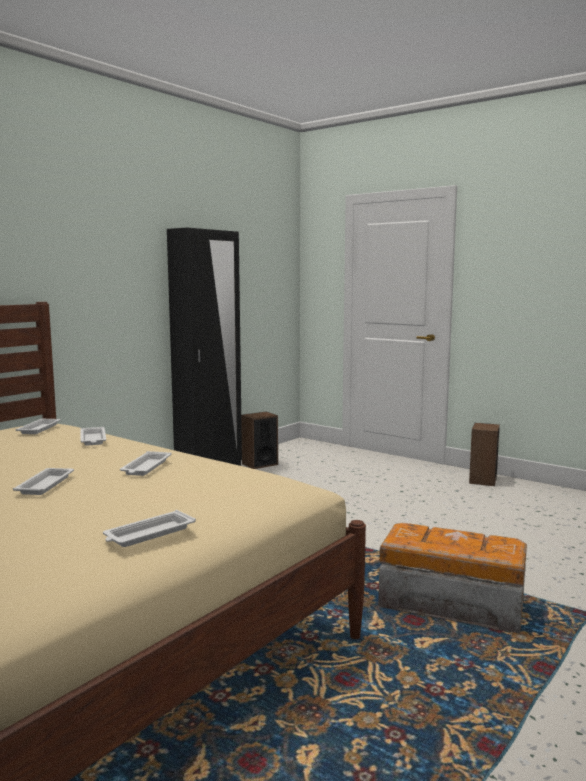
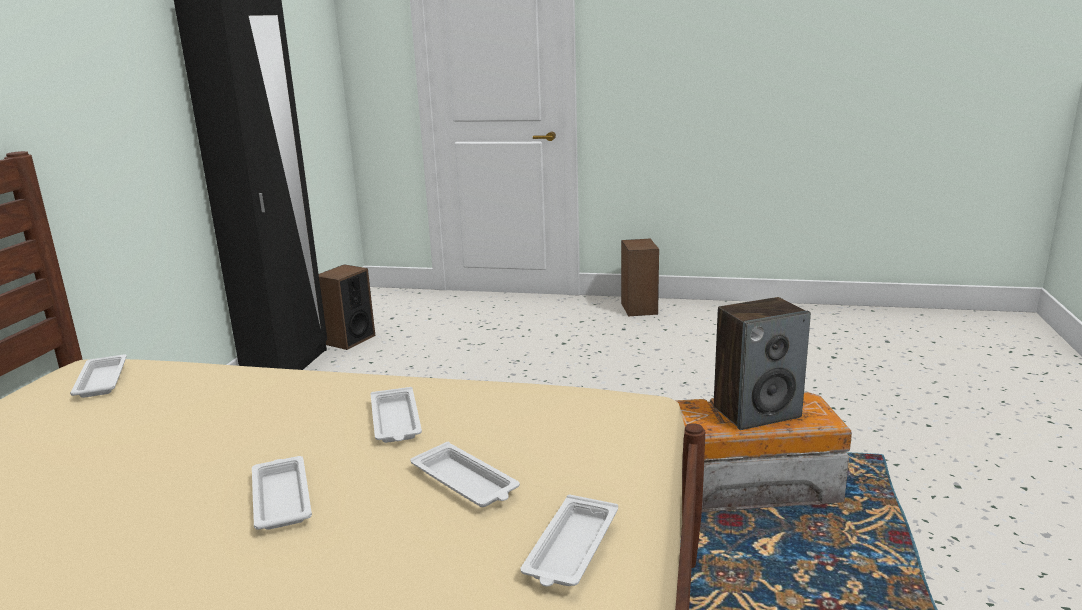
camera: 25 degrees left, 10 degrees up
(93, 439) = (230, 384): white tray -> white tray (466, 482)
(457, 541) = (757, 412): none -> speaker

